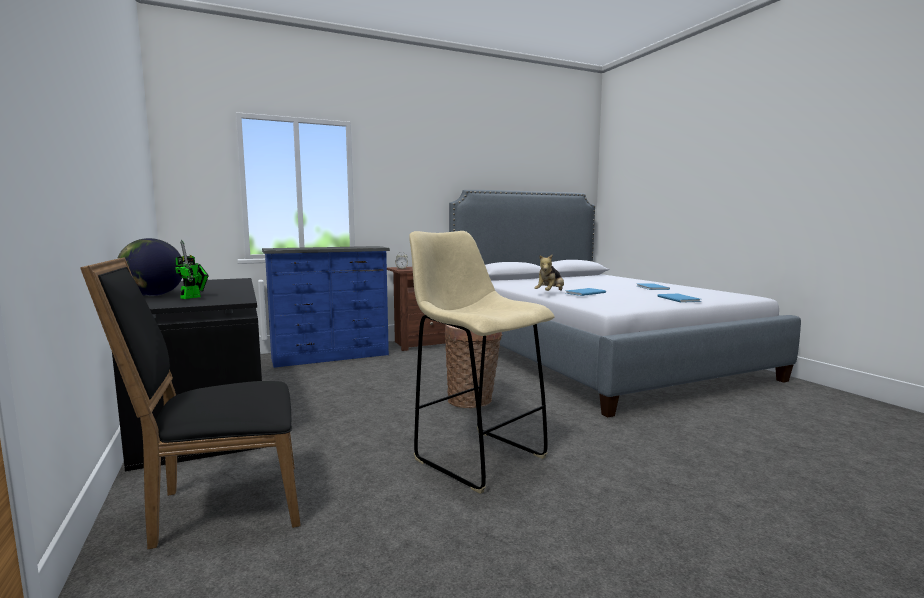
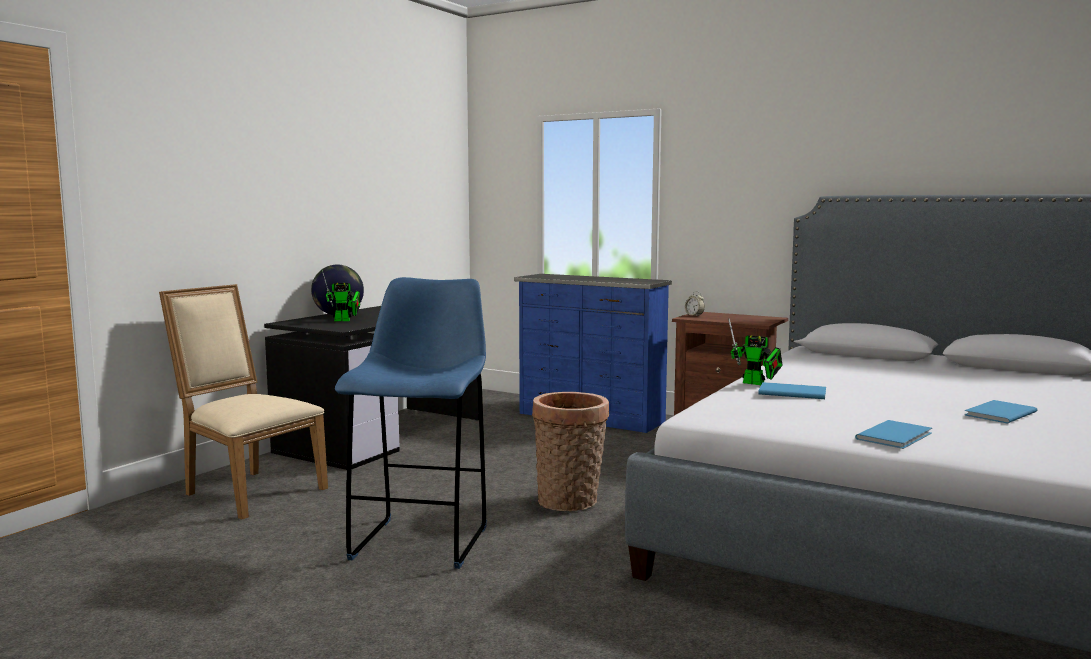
camera: 55 degrees right, 0 degrees up
(220, 506) = (248, 491): black chair -> beige chair
(477, 457) = (422, 541): beige stool -> blue stool
(550, 293) = (756, 383): plush toy -> toy robot

